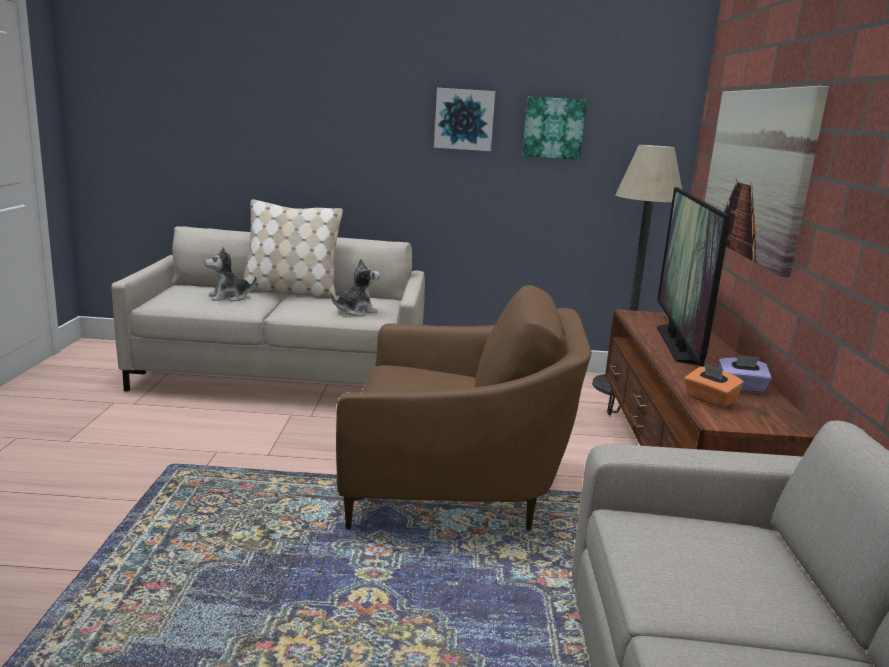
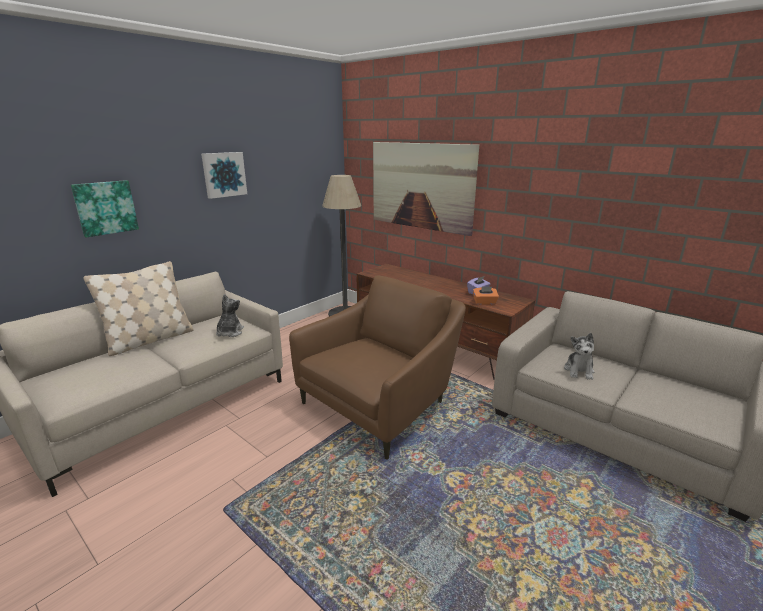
camera: 50 degrees left, 5 degrees up
(229, 297) = (116, 366): plush toy -> plush toy (579, 371)
(553, 128) = (277, 172): picture -> picture (105, 208)
(678, 344) = (418, 281): television -> none

